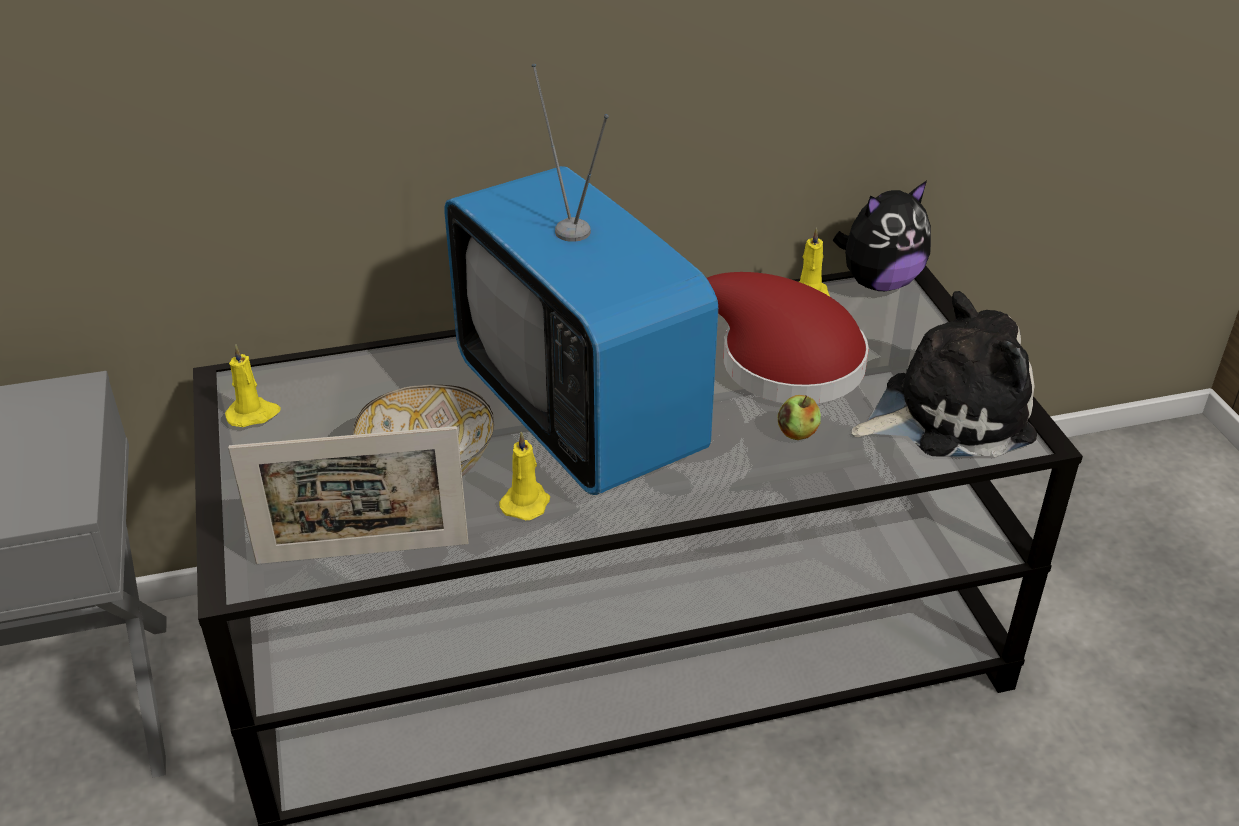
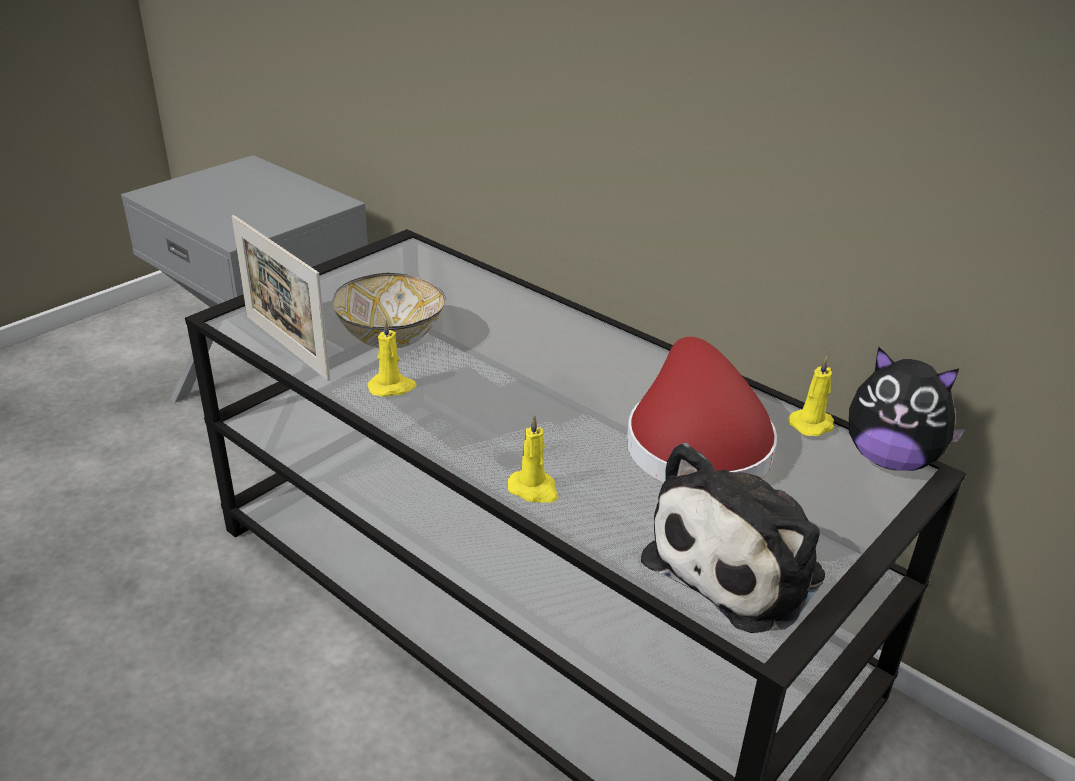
camera: 55 degrees right, 5 degrees down
(253, 414) = (382, 262): yellow candle -> yellow candle (534, 489)
(580, 413) = (515, 373): television -> none
(797, 433) = (608, 483): apple -> none
(947, 413) = (741, 565): plush toy -> plush toy turned 90 degrees clockwise

